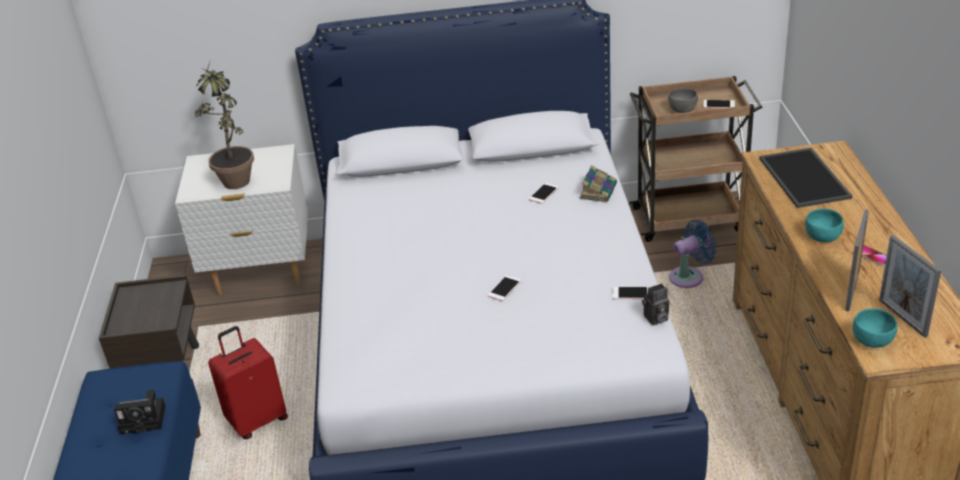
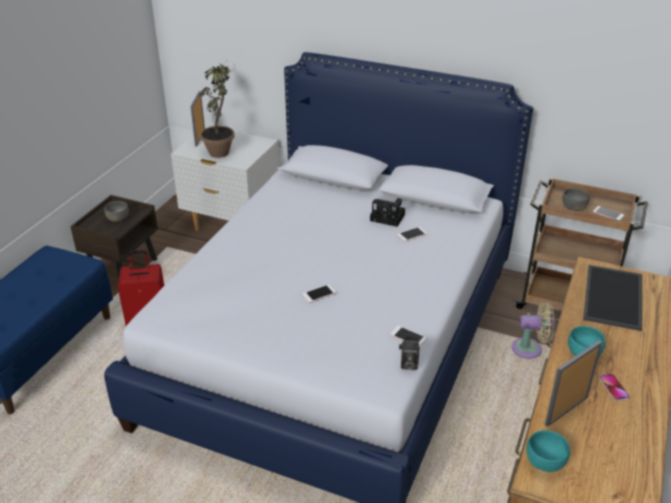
camera: 25 degrees right, 0 degrees up
(145, 419) = (47, 289): camera -> camera (389, 218)
(151, 307) = (117, 218): none -> grey bowl
(598, 191) = (454, 248): book -> none
(689, 276) = (530, 349): blue fan -> beige fan
(902, 318) = (591, 454): picture frame -> picture frame (200, 138)

